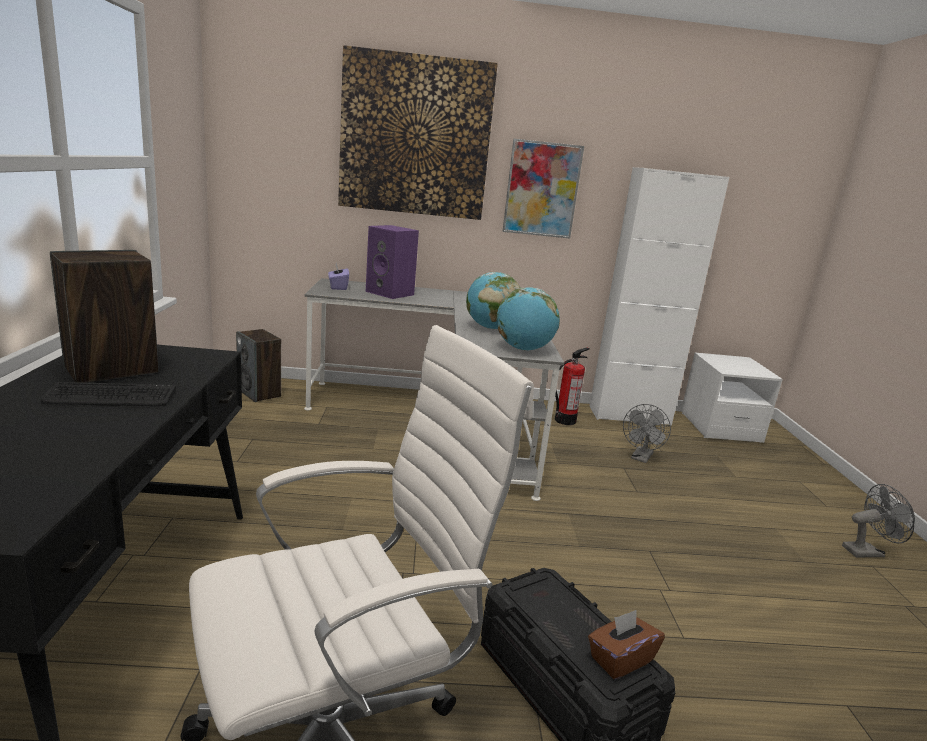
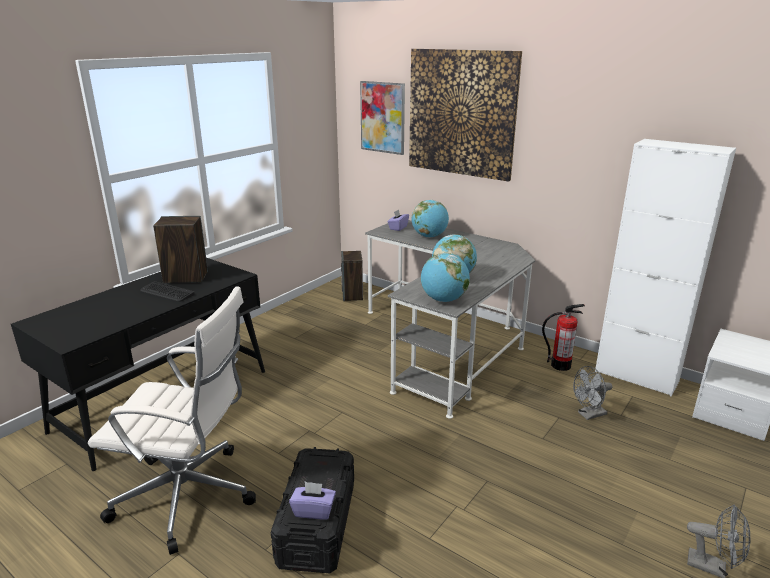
camera: 40 degrees right, 5 degrees up
(391, 293) = (429, 236): purple speaker -> globe
(542, 189) = (561, 157): picture -> picture (382, 117)
(620, 659) = (314, 510): brown tissue box -> purple tissue box

